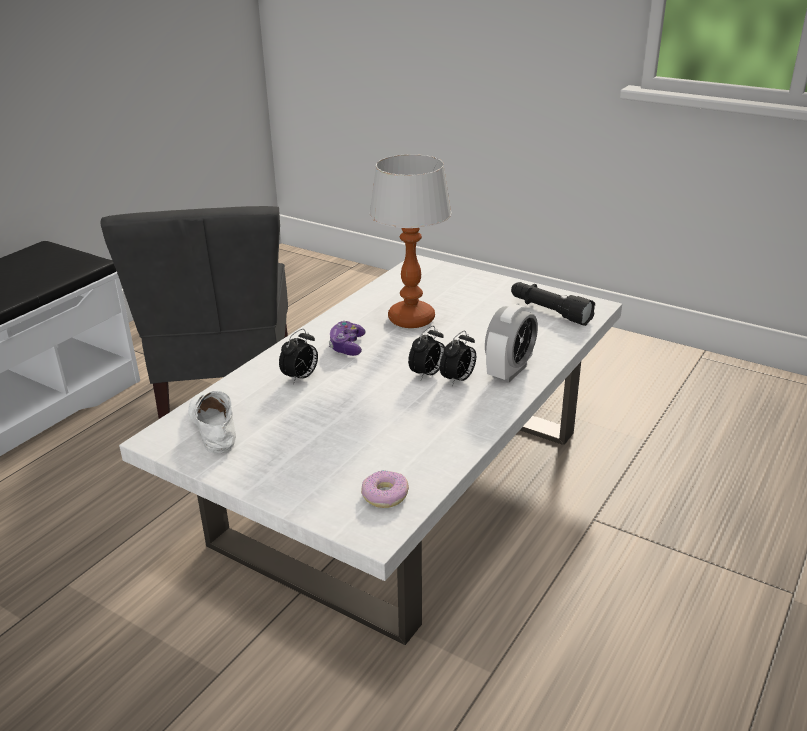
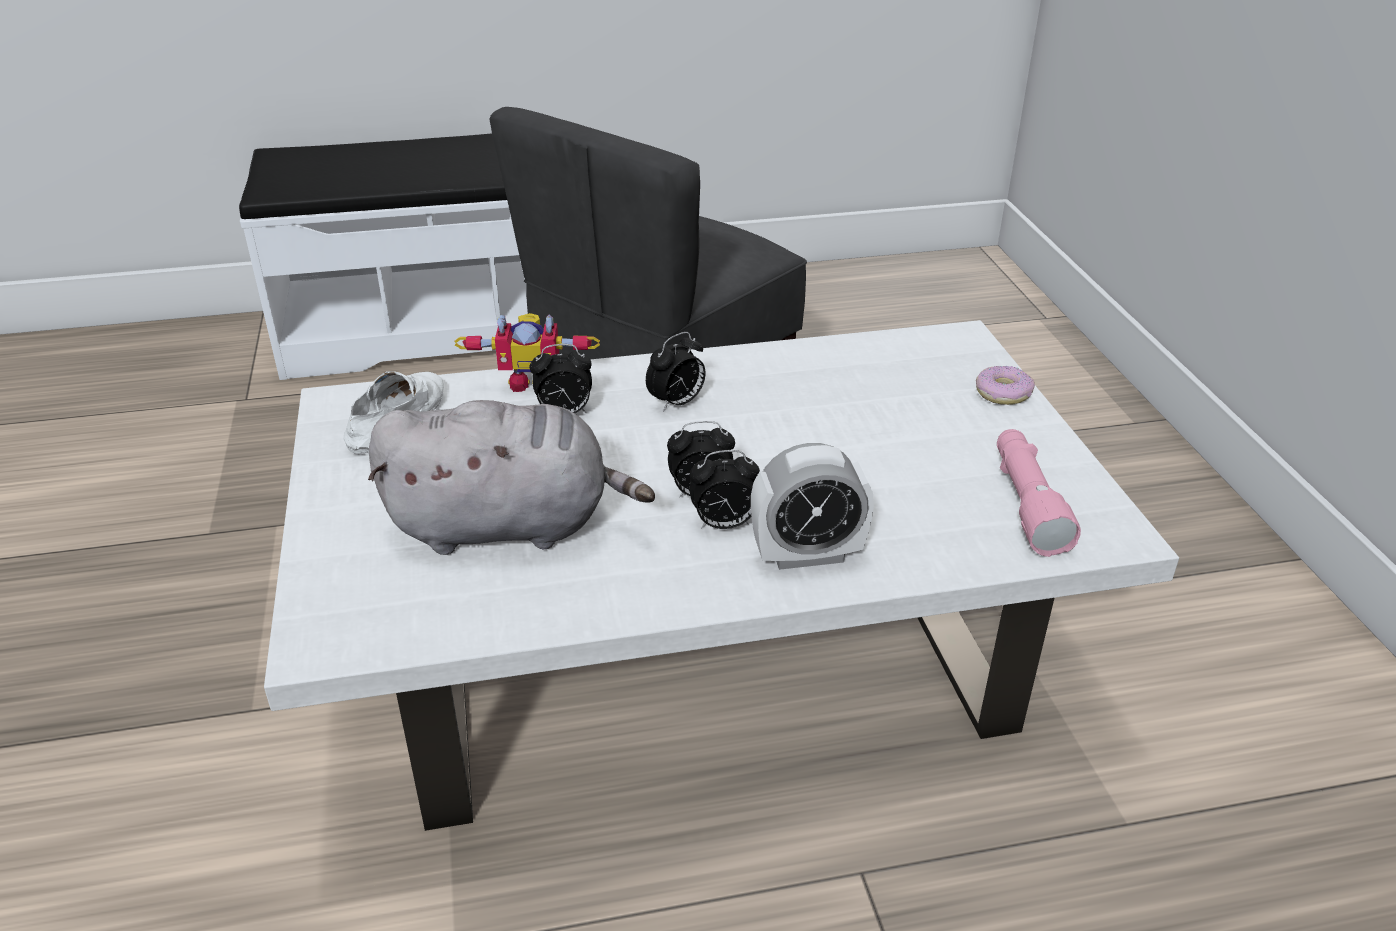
camera: 45 degrees right, 5 degrees up
(255, 373) = (532, 381): none -> toy robot
(347, 346) = (676, 403): game controller -> alarm clock
(368, 433) = (509, 525): none -> grey plush toy
(385, 495) = (397, 610): donut -> donut (1002, 393)
(412, 319) = (813, 410): table lamp -> none
(549, 311) = (1026, 503): black flashlight -> pink flashlight

